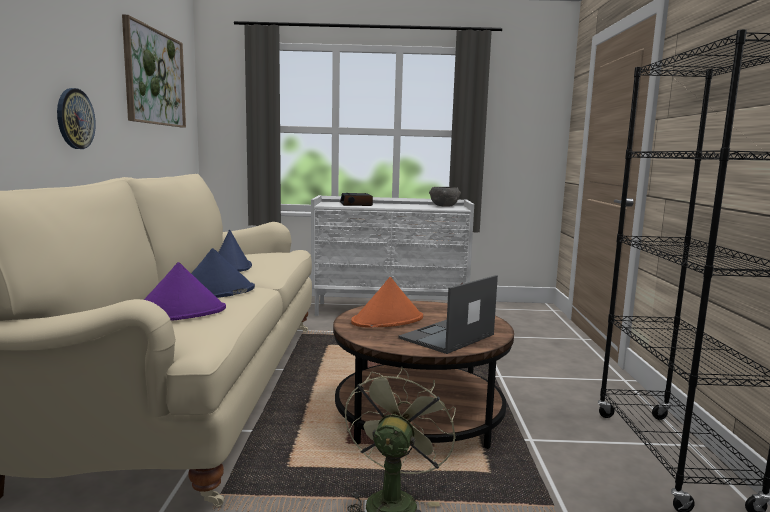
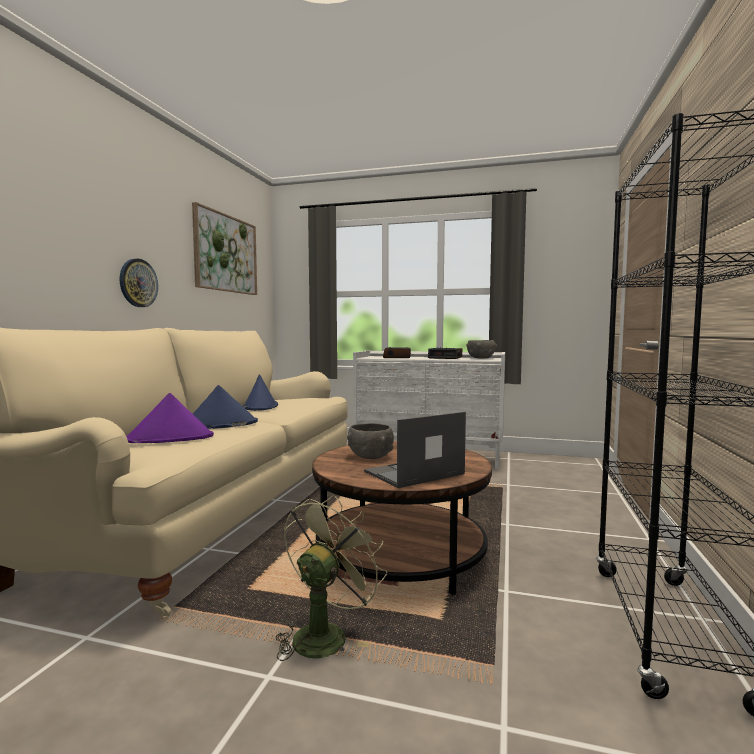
camera: 15 degrees right, 5 degrees down
(388, 320) = (370, 456): orange hat -> grey bowl
(408, 205) = (445, 358): none -> alarm clock

